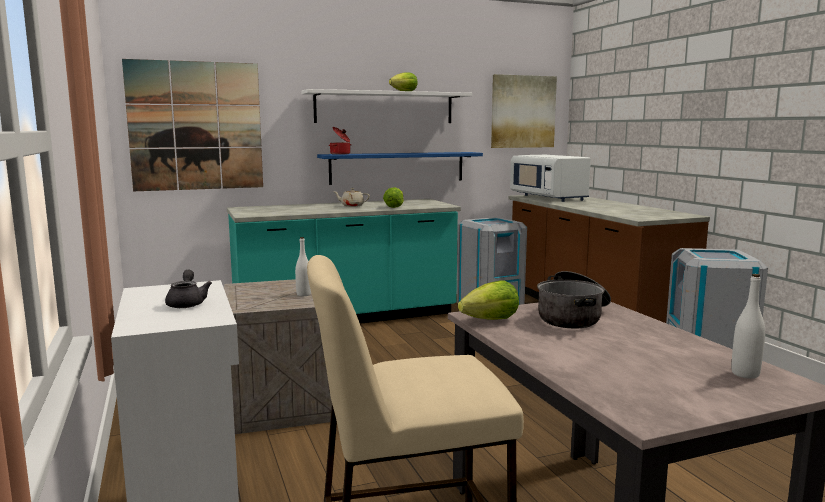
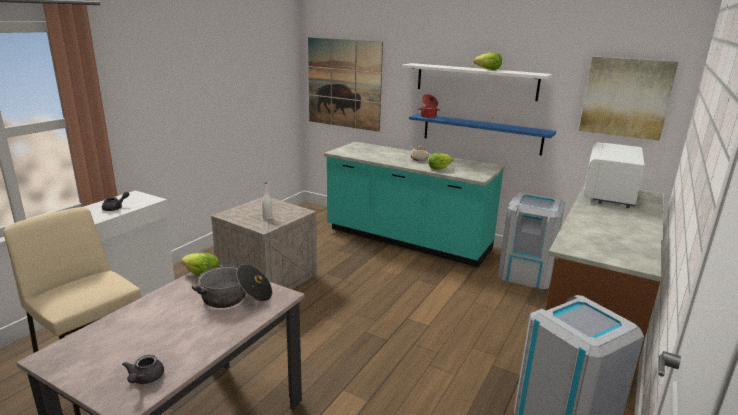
camera: 50 degrees right, 10 degrees up
(745, 374) = (144, 379): white bottle -> grey teapot

